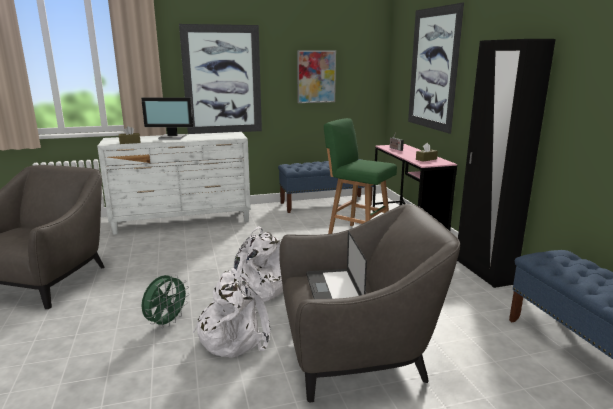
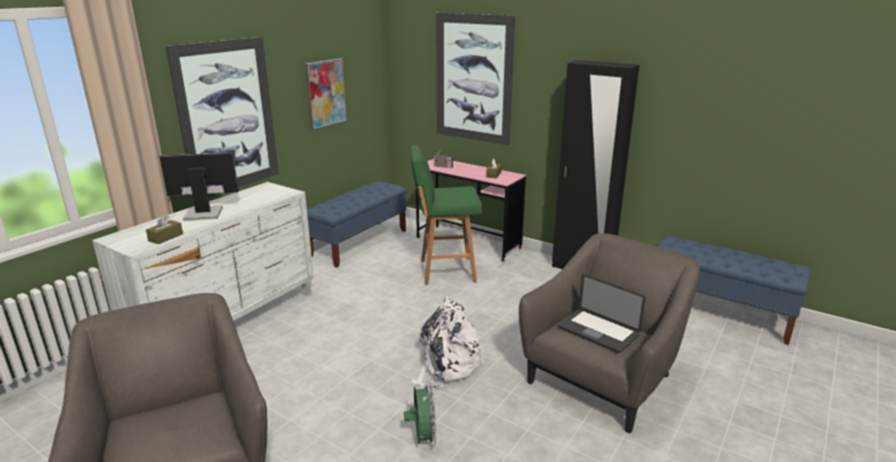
camera: 40 degrees left, 5 degrees up
(172, 137) = (203, 213): monitor -> monitor turned 150 degrees counterclockwise
(234, 336) = (501, 416): white backpack -> none

